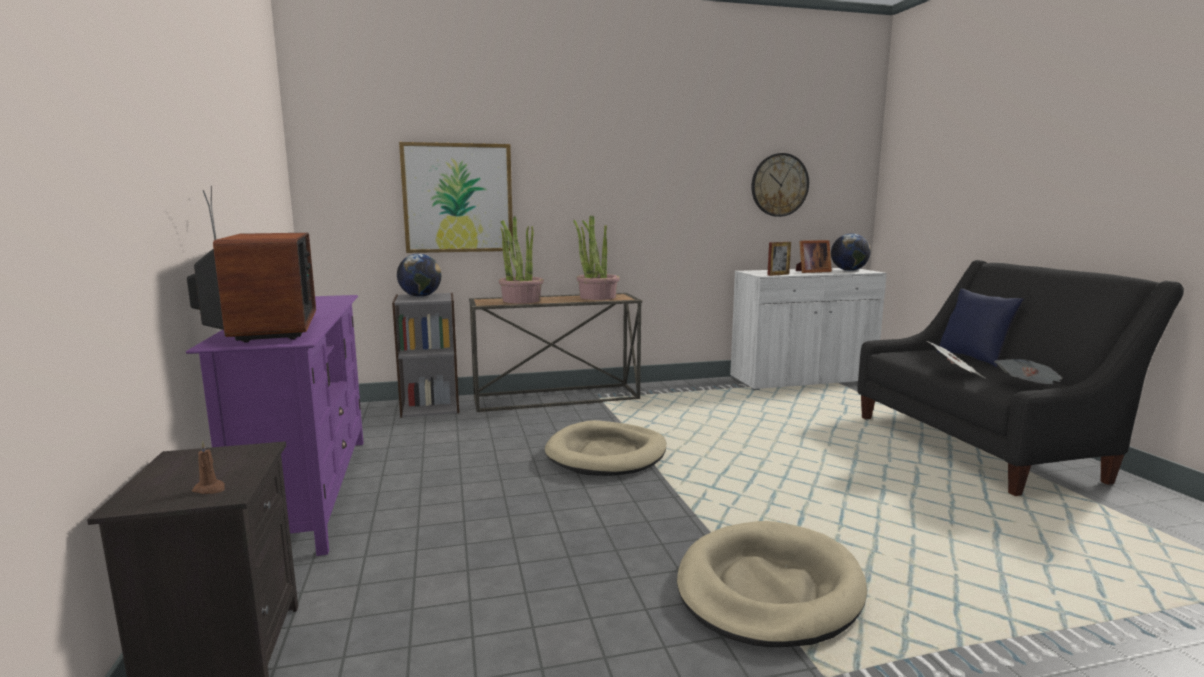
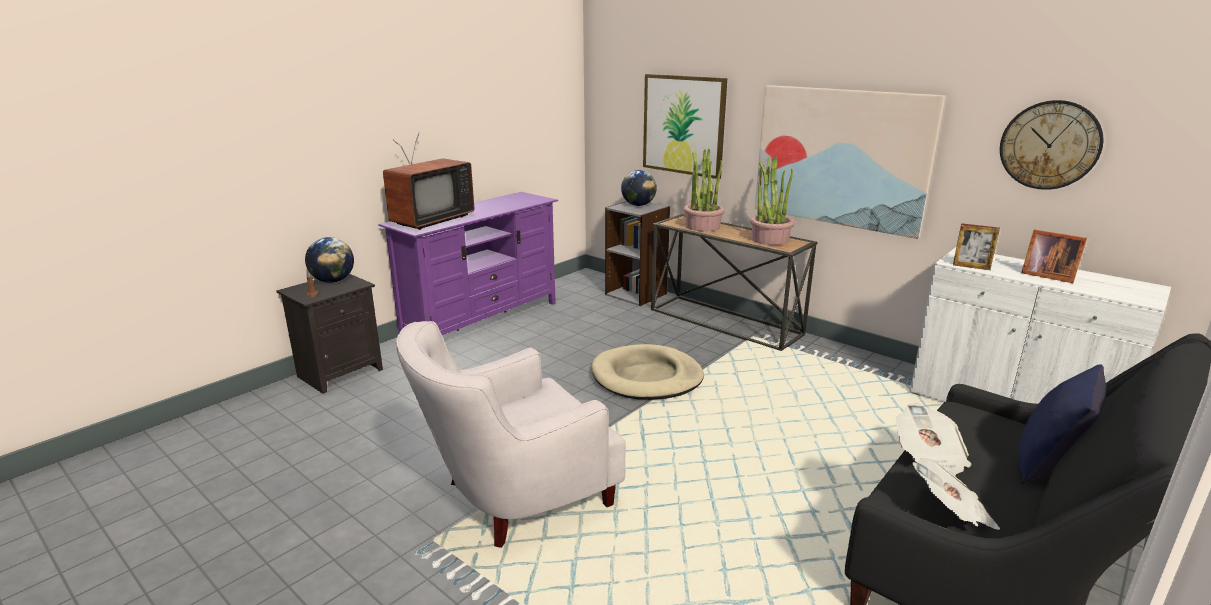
camera: 55 degrees right, 10 degrees up
(635, 212) = (840, 158): none -> picture
(768, 589) = (515, 496): beige dog bed -> white armchair
(848, 270) = (1120, 289): globe -> globe (333, 281)

